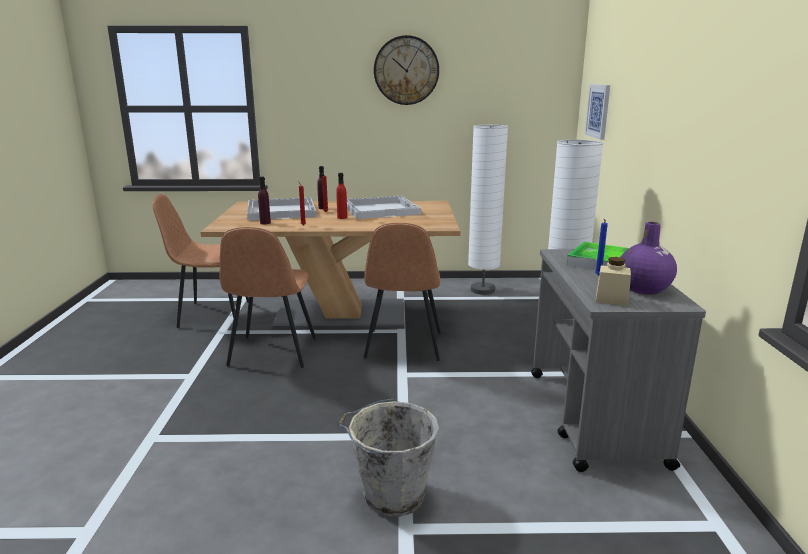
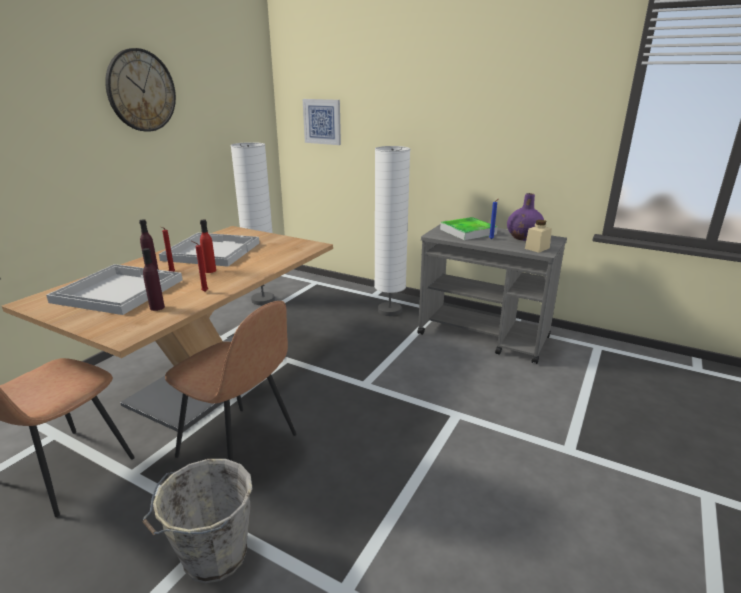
camera: 60 degrees left, 5 degrees up
(391, 495) = (529, 445): grey bucket -> grey bucket (212, 557)
(403, 346) = (316, 368): brown chair -> none

